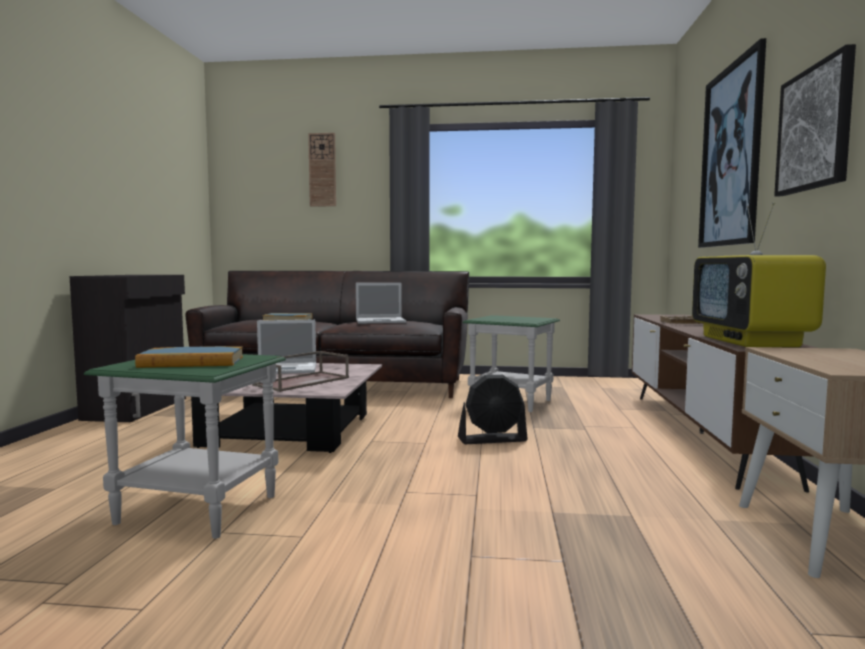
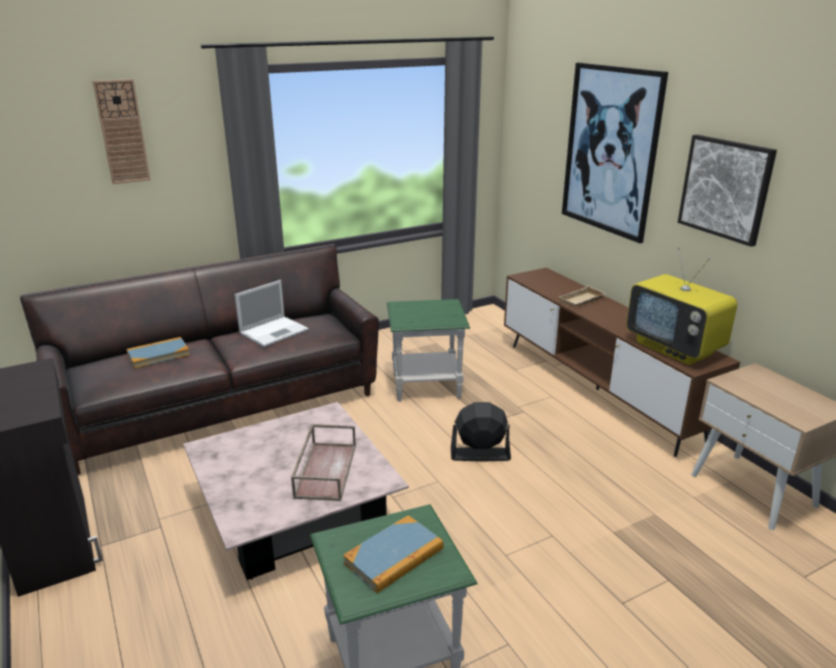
camera: 35 degrees left, 20 degrees up
(287, 369) = (264, 447): laptop -> none
(492, 439) = (480, 454): black fan -> black fan turned 135 degrees counterclockwise

